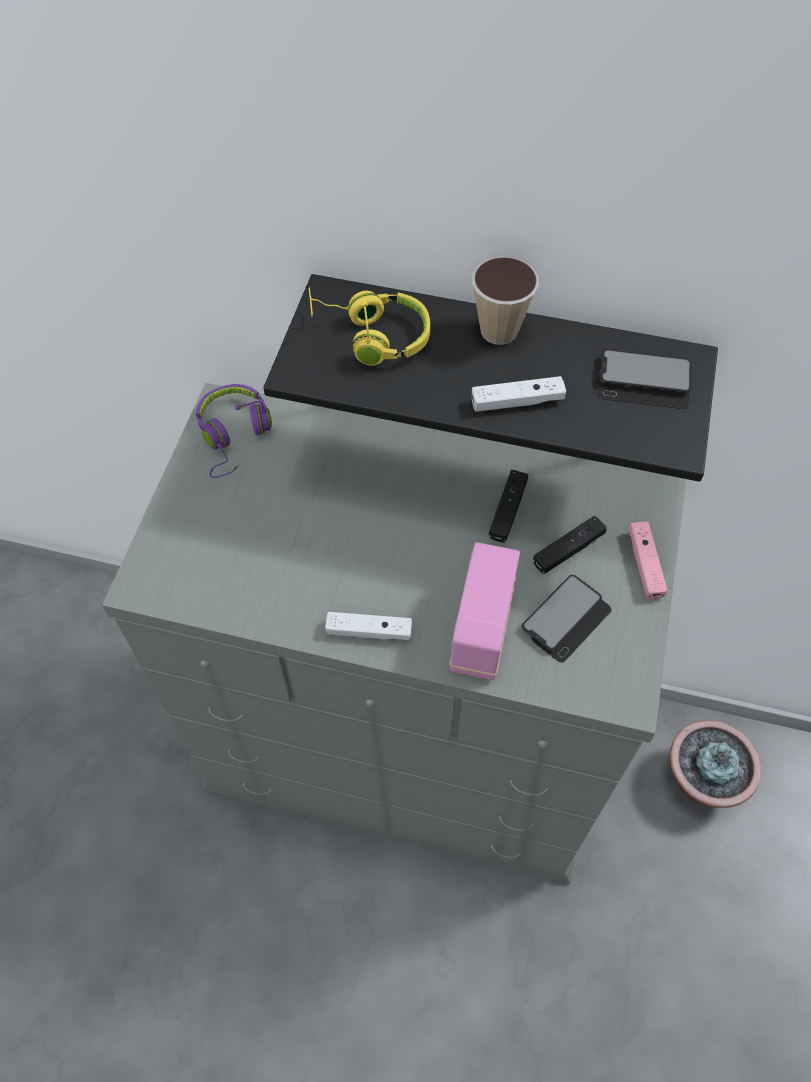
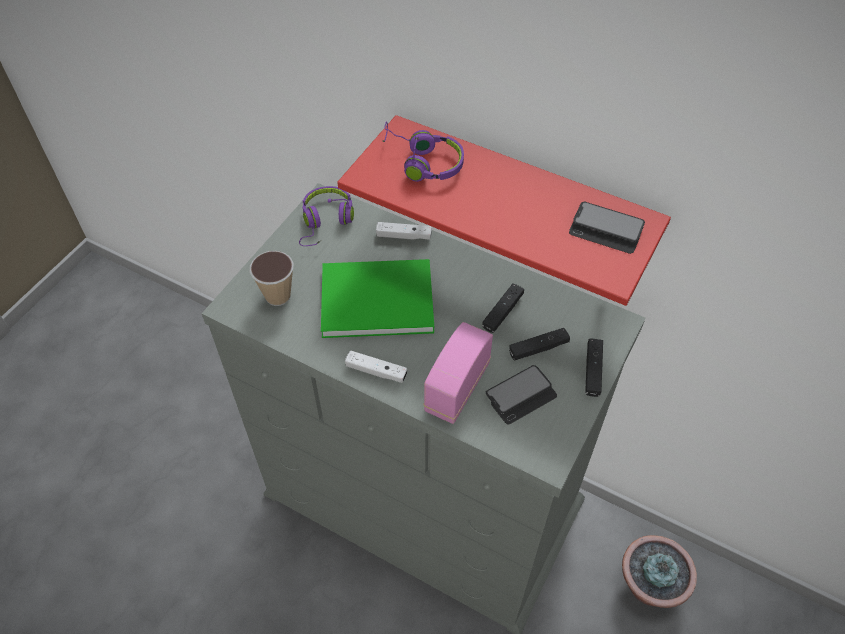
camera: 15 degrees right, 5 degrees down
(333, 529) = (373, 298): none -> green book
(370, 335) = (422, 162): yellow headphones -> purple headphones
(499, 331) = (513, 176): cup -> cup (278, 296)
(503, 355) = (521, 198): black shelf -> red shelf
(517, 401) = (509, 224): white game controller -> white game controller (404, 236)
(645, 564) = (593, 371): pink game controller -> black game controller

